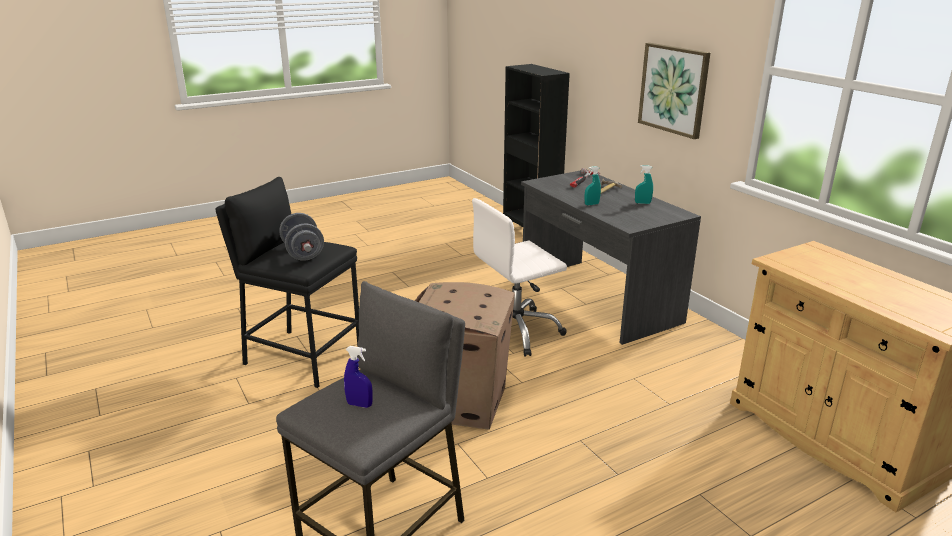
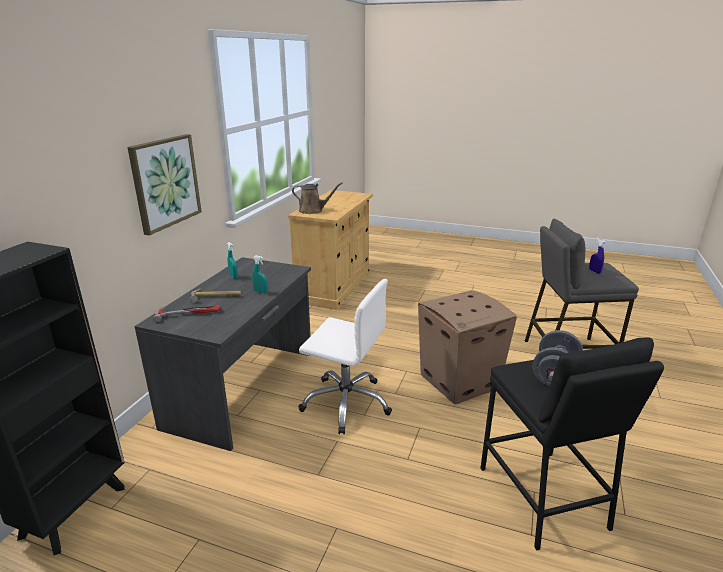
camera: 130 degrees left, 0 degrees up
(825, 258) = (313, 210): none -> brown watering can

